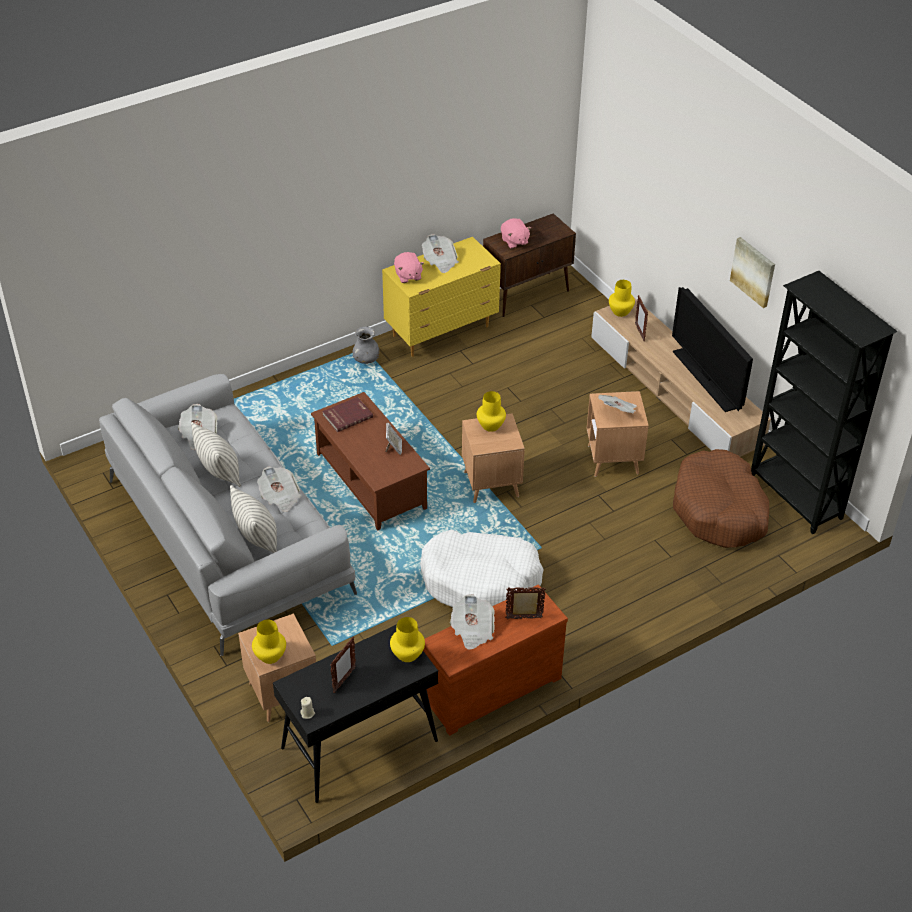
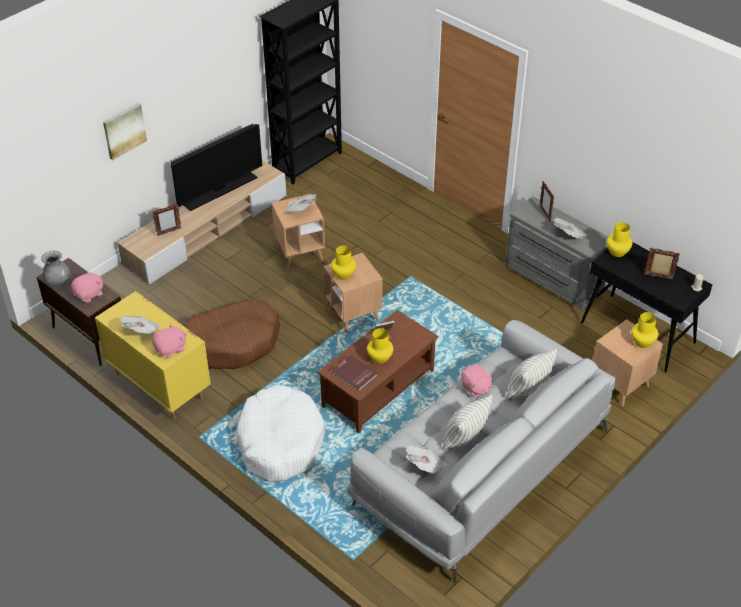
camera: 105 degrees left, 0 degrees up
(280, 497) = (475, 388): newspaper -> pink plush toy
(366, 359) = (215, 432): grey vase -> grey vase (58, 281)
(480, 580) = (458, 302): white dog bed -> white dog bed (280, 441)
(490, 686) = (552, 279): brown dresser -> grey dresser
(620, 312) = (142, 246): yellow vase -> yellow vase (380, 358)
(719, 510) = (335, 195): brown dog bed -> brown dog bed (233, 342)
(753, 271) = (207, 85): picture -> picture (124, 130)

